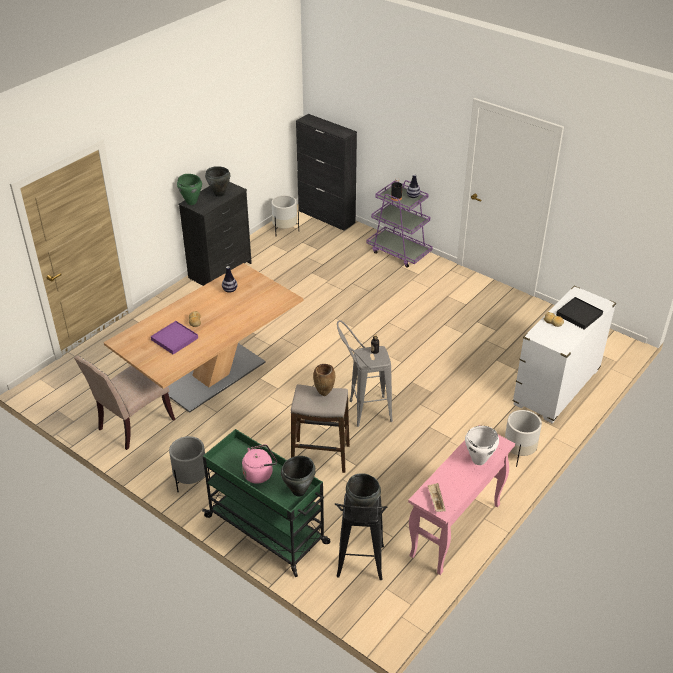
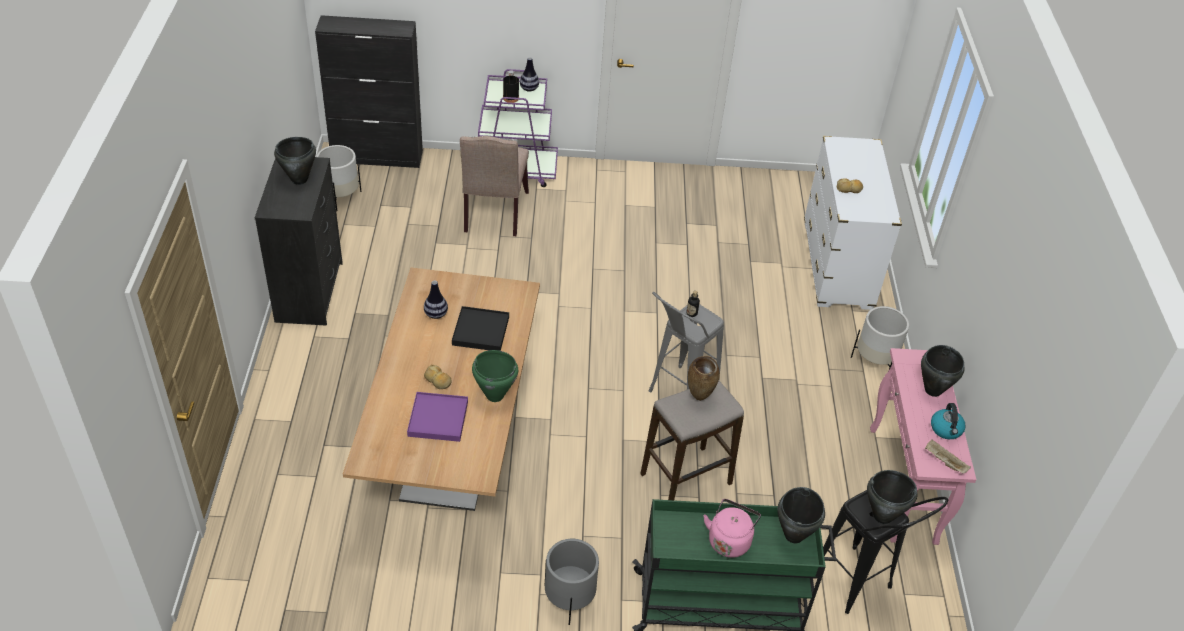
camera: 40 degrees left, 5 degrees up
(133, 425) = (417, 570): beige chair -> beige chair (494, 214)
(191, 202) = (272, 207): green cooking pot -> green cooking pot (494, 395)
(460, 485) = (946, 429): none -> kettle
(478, 460) = (932, 390): white cooking pot -> black cooking pot
(579, 315) = (863, 169): black tray -> black tray (481, 331)

